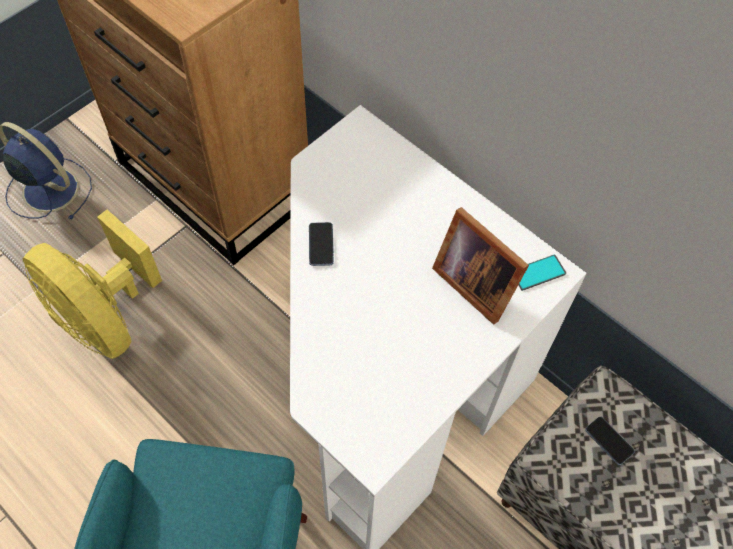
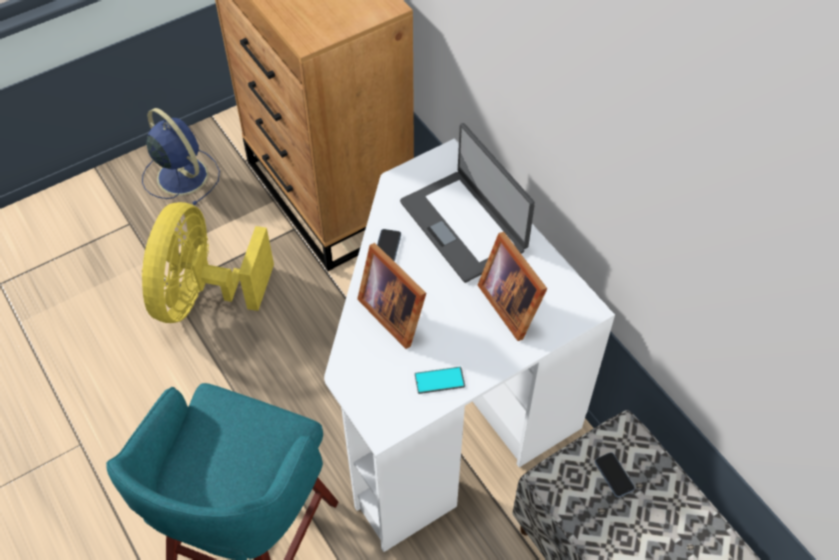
camera: 15 degrees right, 5 degrees down
(106, 317) = (203, 295): yellow fan -> yellow fan turned 45 degrees clockwise
(349, 317) = (394, 311): none -> picture frame
(398, 202) = (464, 225): none -> laptop
(538, 273) = (570, 306): phone -> phone (439, 380)

